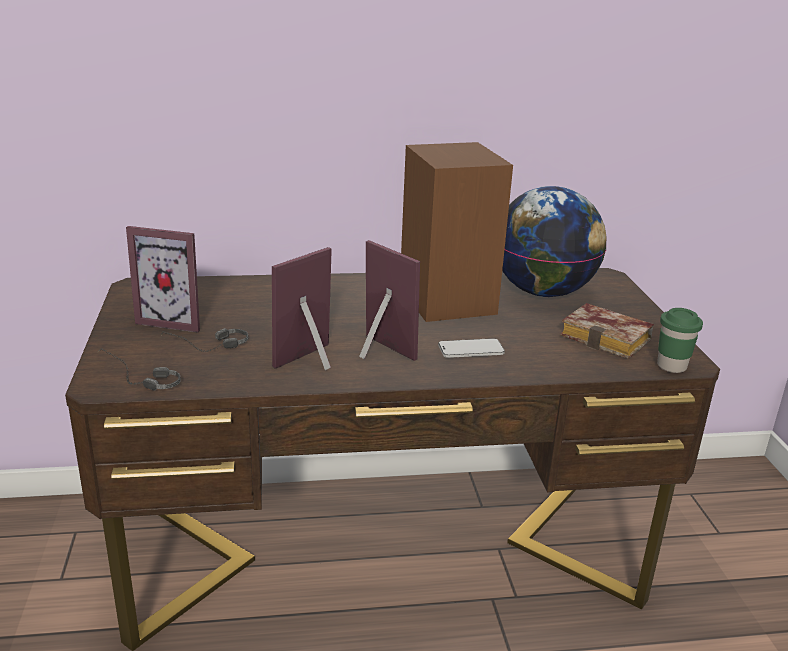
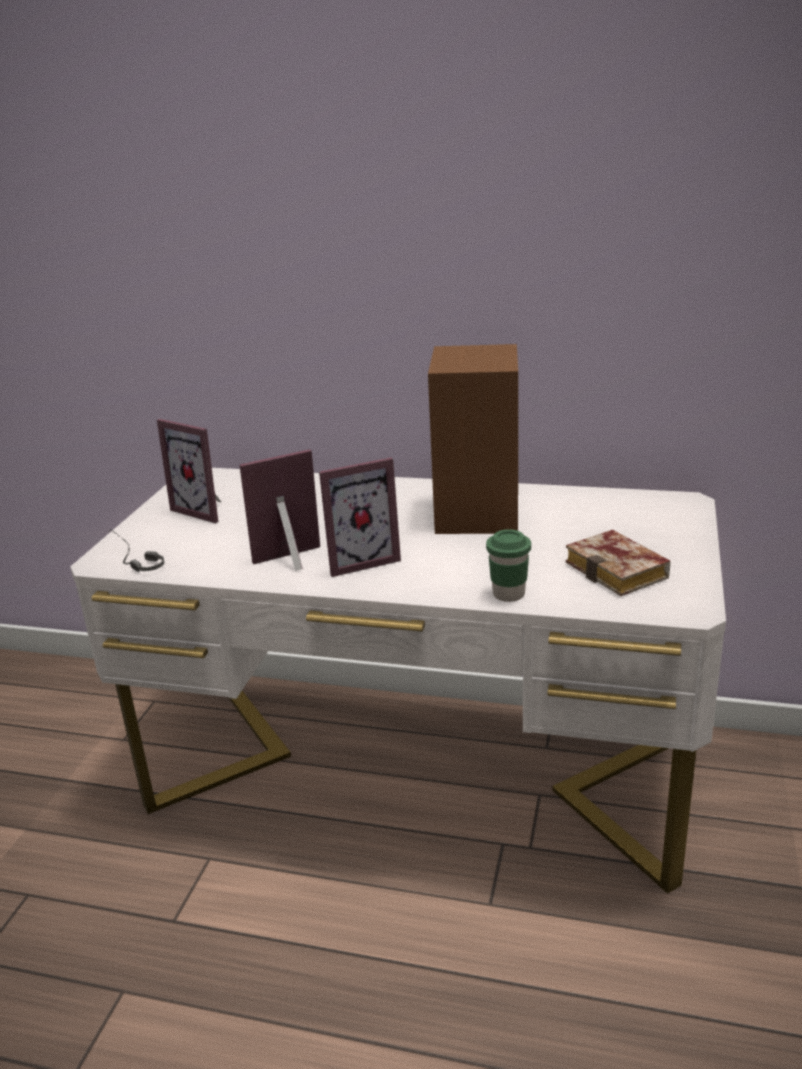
camera: 25 degrees right, 0 degrees up
(207, 348) = (211, 538): headphones -> none
(377, 353) = (359, 560): picture frame -> picture frame turned 90 degrees clockwise
(384, 552) = (416, 774): brown desk -> white desk
(470, 350) = (454, 567): phone -> none
(543, 292) = (592, 514): globe -> none
(671, 366) = (665, 610): green cup -> green cup (508, 594)

